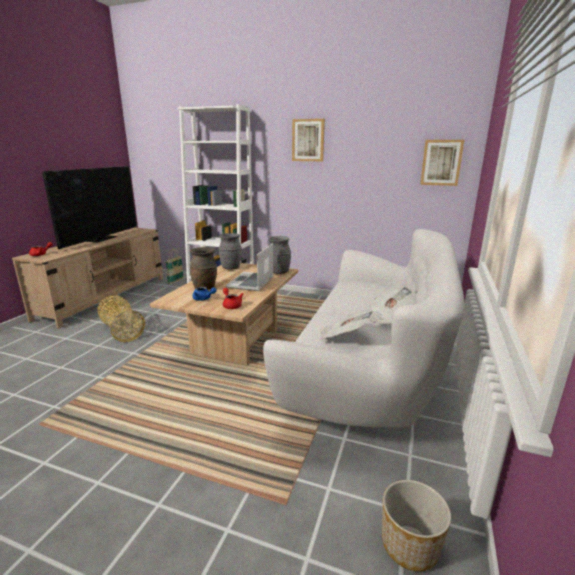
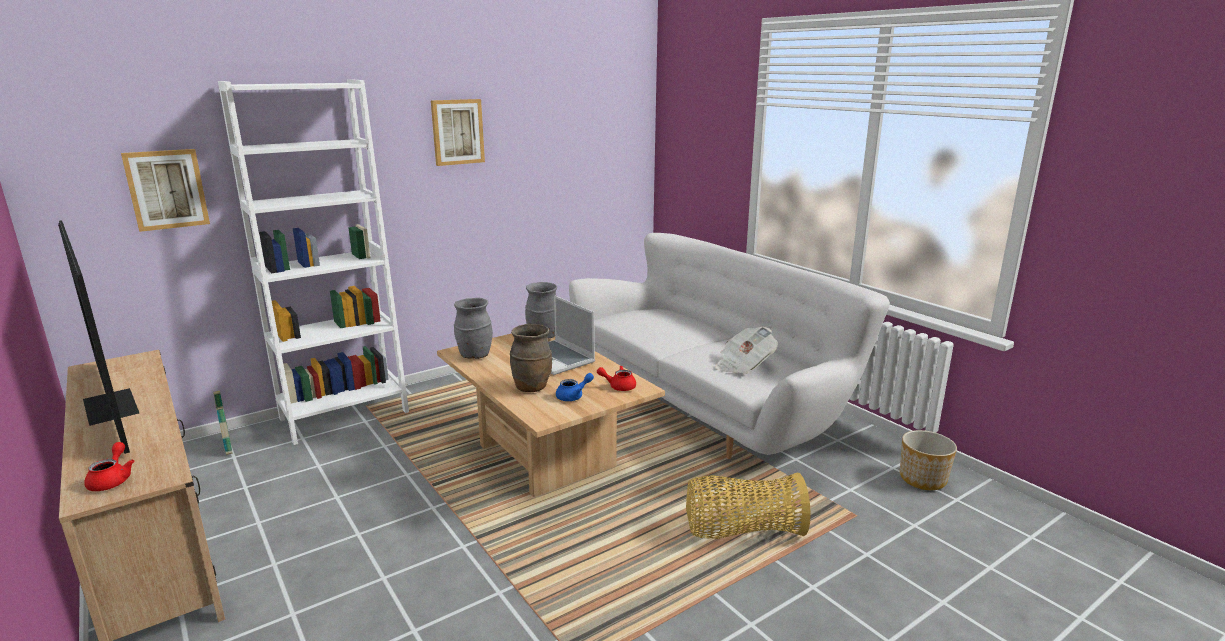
camera: 55 degrees left, 0 degrees up
(121, 330) = (358, 543): basket -> basket (741, 531)
(388, 317) = (723, 336): newspaper -> none
(441, 162) = (620, 149): picture -> picture (166, 189)

